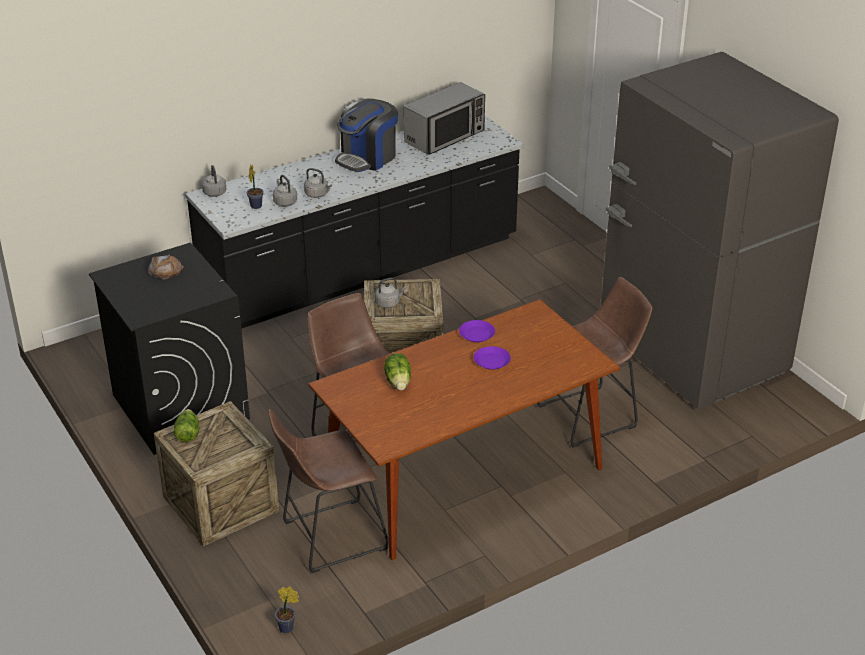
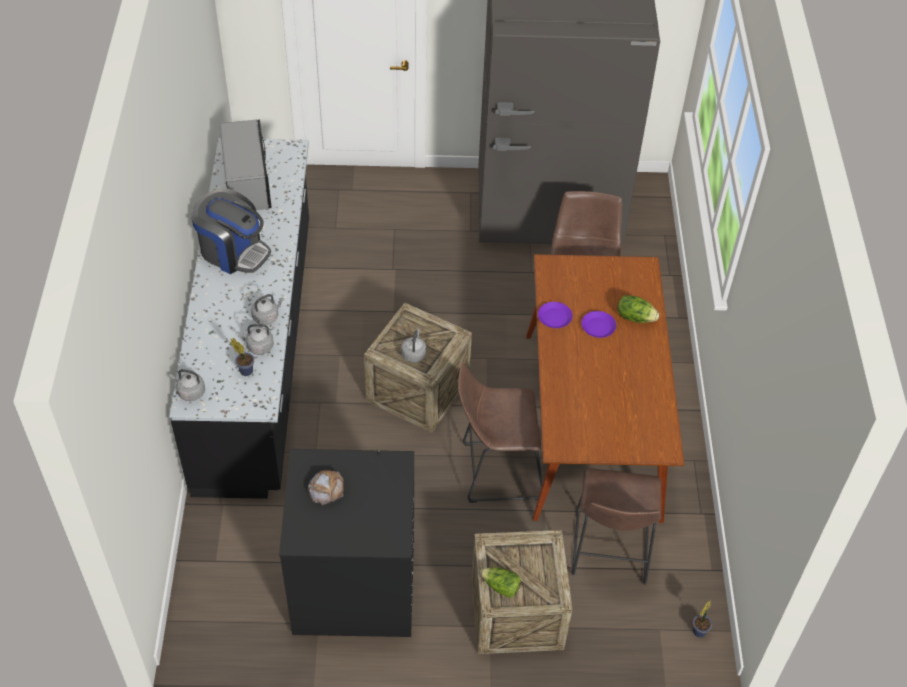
camera: 60 degrees left, 15 degrees up
(367, 158) = (233, 251): coffee machine -> coffee machine turned 45 degrees counterclockwise
(399, 382) = (584, 399): lettuce -> lettuce (635, 317)

